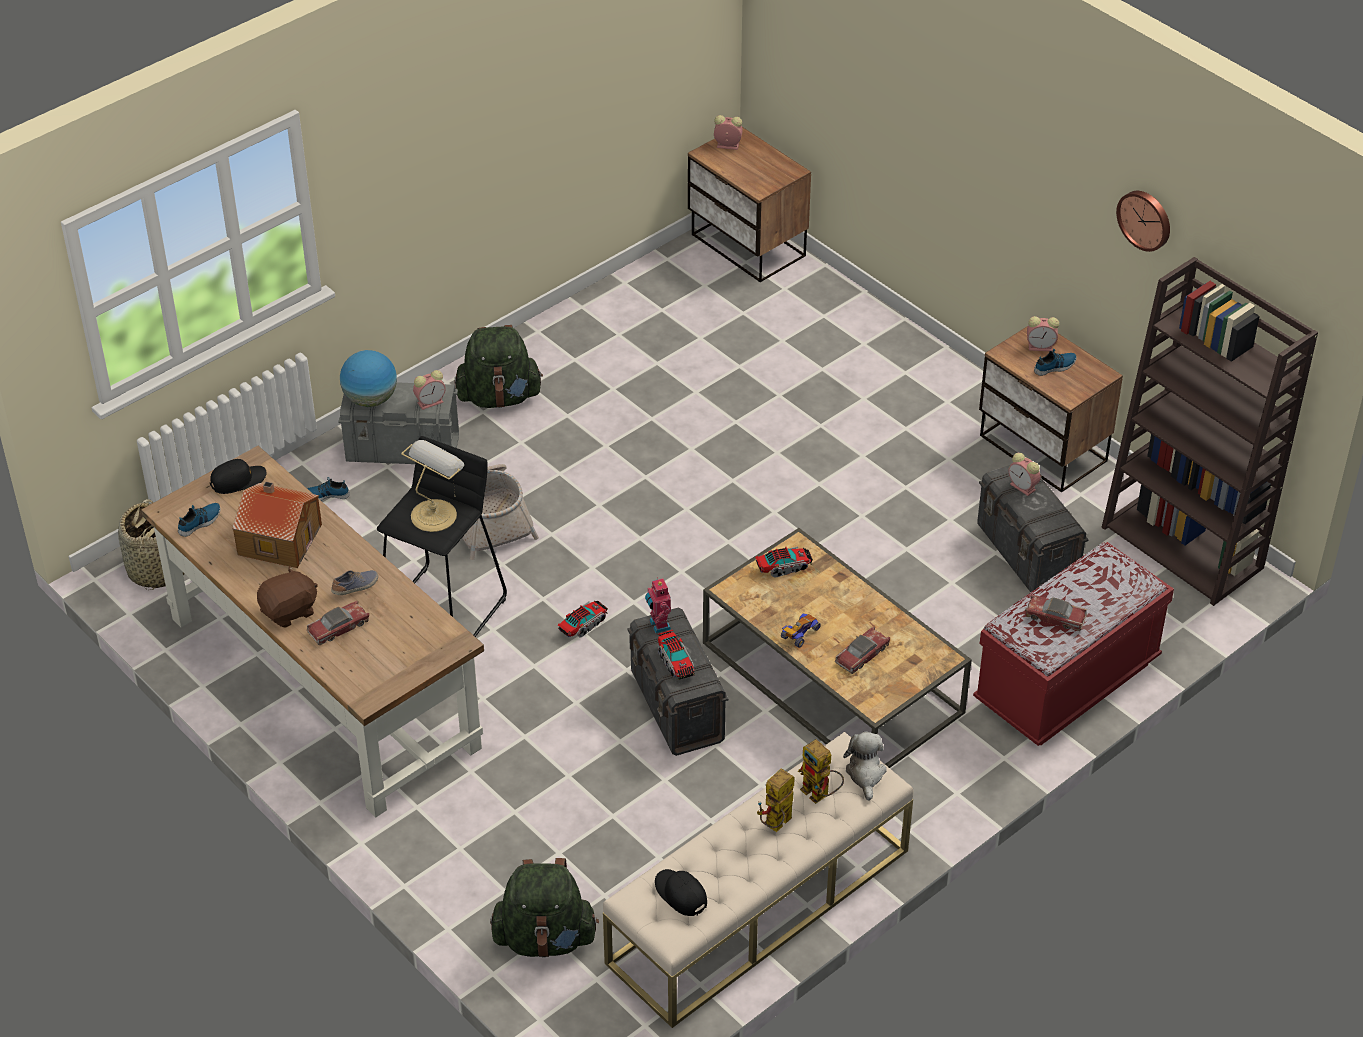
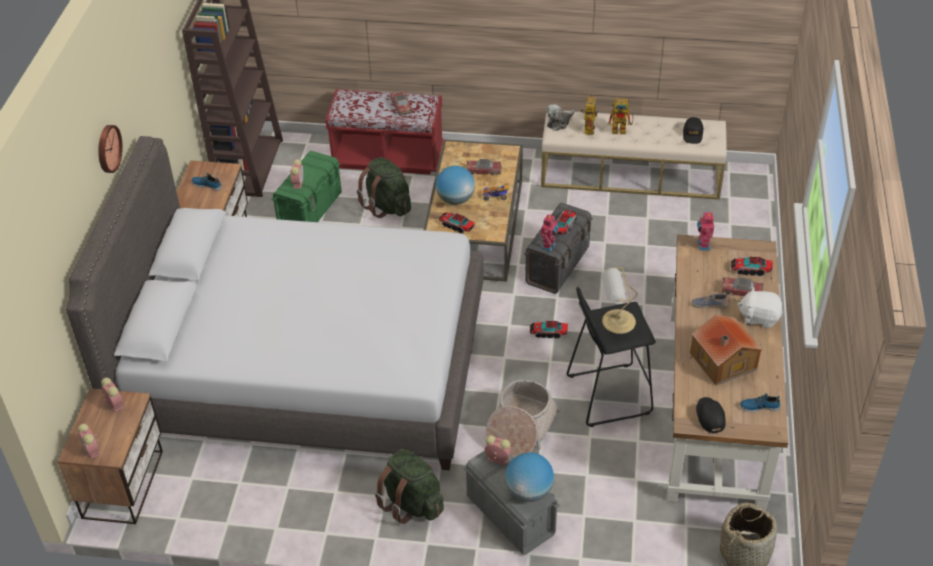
camera: 130 degrees left, 0 degrees up
(238, 480) = (710, 417): black cap -> black cap turned 60 degrees clockwise
(289, 611) = (759, 317): brown plush toy -> white plush toy
(326, 494) = (591, 521): shoe -> none
(354, 659) = (750, 270): none -> toy truck
(439, 650) = (702, 245): none -> toy robot
(545, 938) = (734, 223): green backpack -> green backpack (387, 206)
(761, 420) = (305, 366): none -> grey bed
(833, 595) = (455, 199): none -> globe
(1027, 554) = (310, 210): grey storage box -> green storage box
(1041, 346) = (193, 197): alarm clock -> alarm clock (114, 404)
(1145, 219) = (161, 57): wall clock -> wall clock (107, 148)

